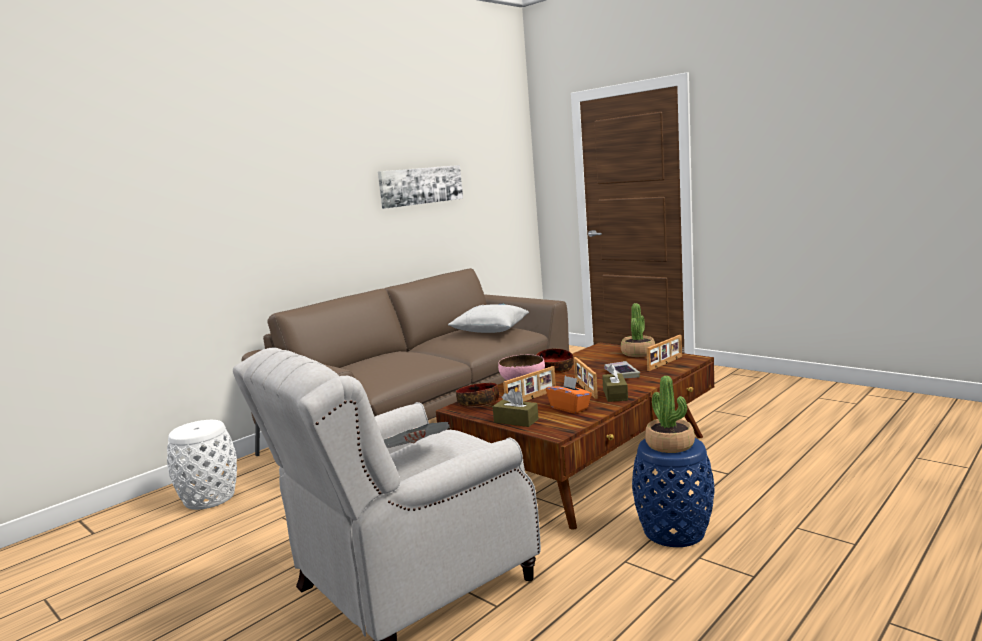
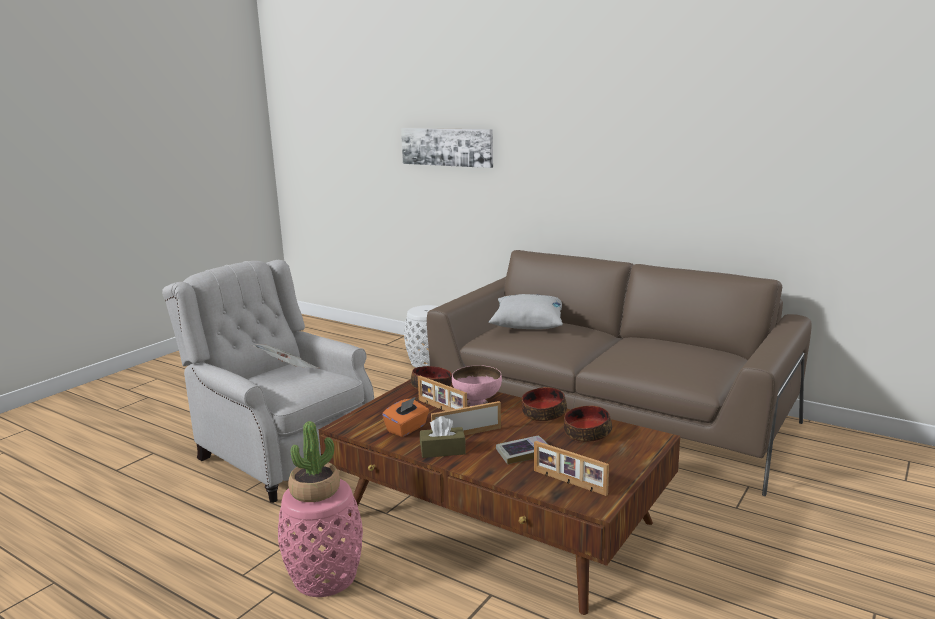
camera: 80 degrees right, 5 degrees up
(421, 186) = (755, 154): picture -> picture (447, 147)
(490, 330) = (681, 359): grey pillow -> grey pillow (528, 324)
(516, 421) = (379, 407): brown tissue box -> none
(592, 359) = (586, 433): none -> bowl
(638, 353) = (621, 463): potted plant -> none
(674, 532) = (325, 577): blue stool -> pink stool

